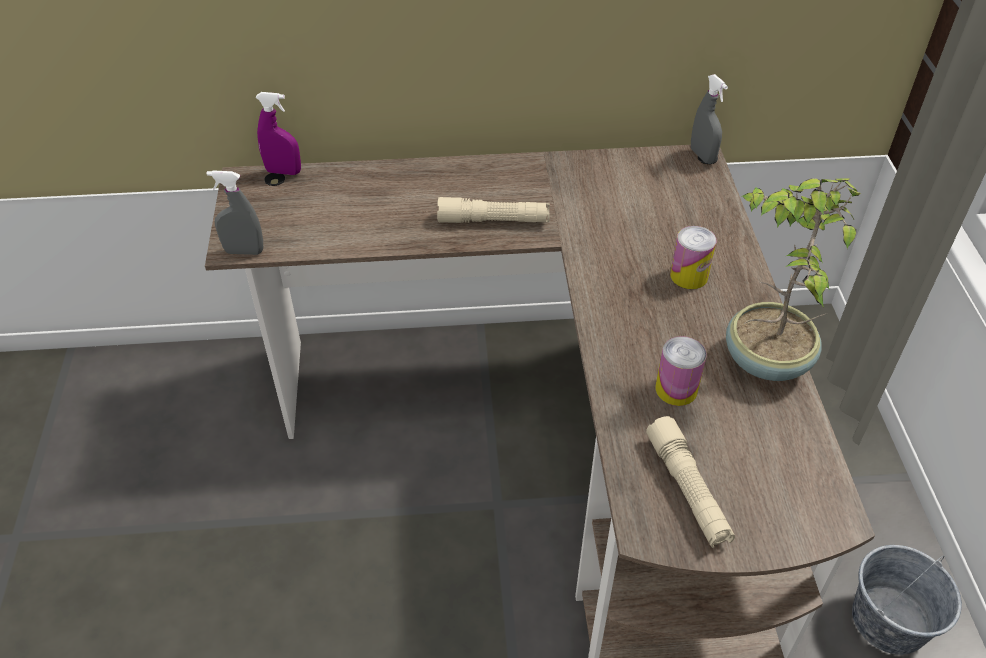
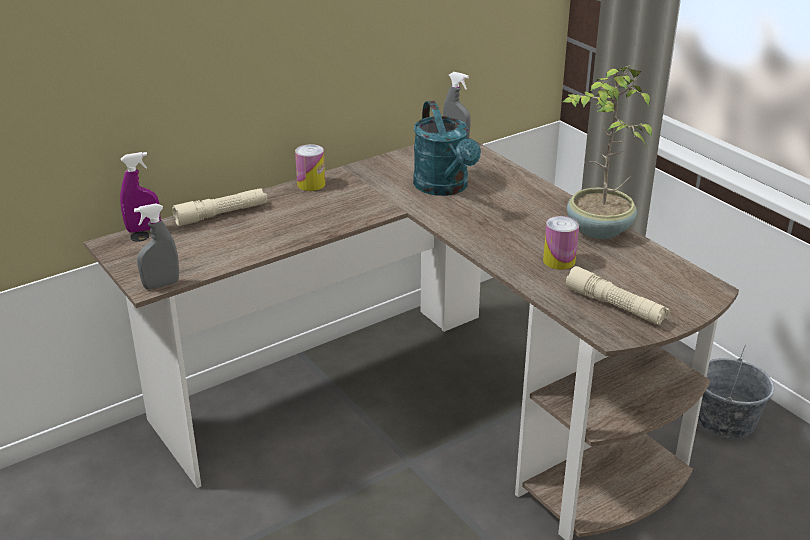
camera: 30 degrees left, 15 degrees down
(493, 220) = (344, 212): beige flashlight -> beige flashlight (221, 214)
(632, 225) = (445, 188): none -> turquoise watering can
(689, 276) = (509, 203): can -> can (311, 184)

